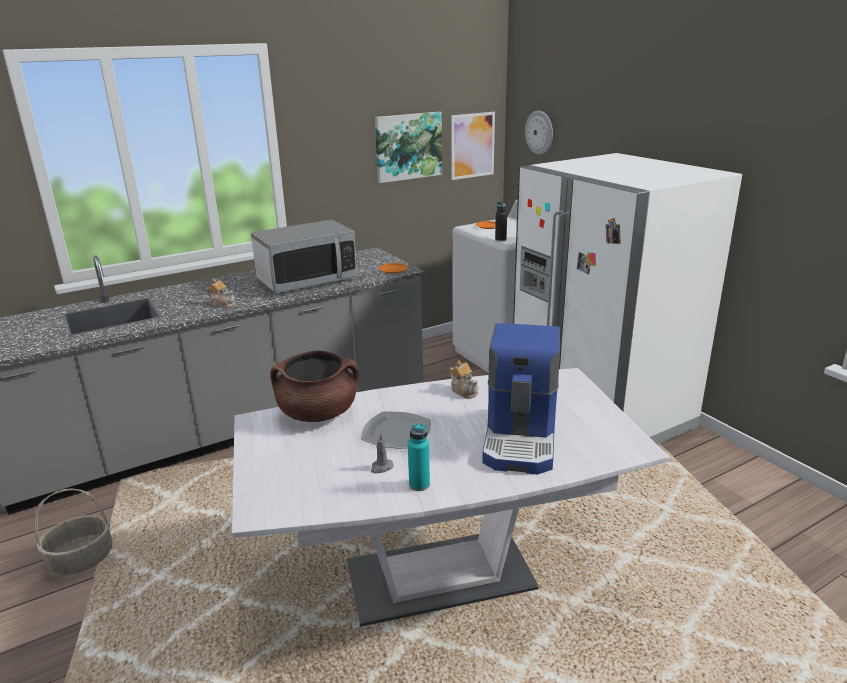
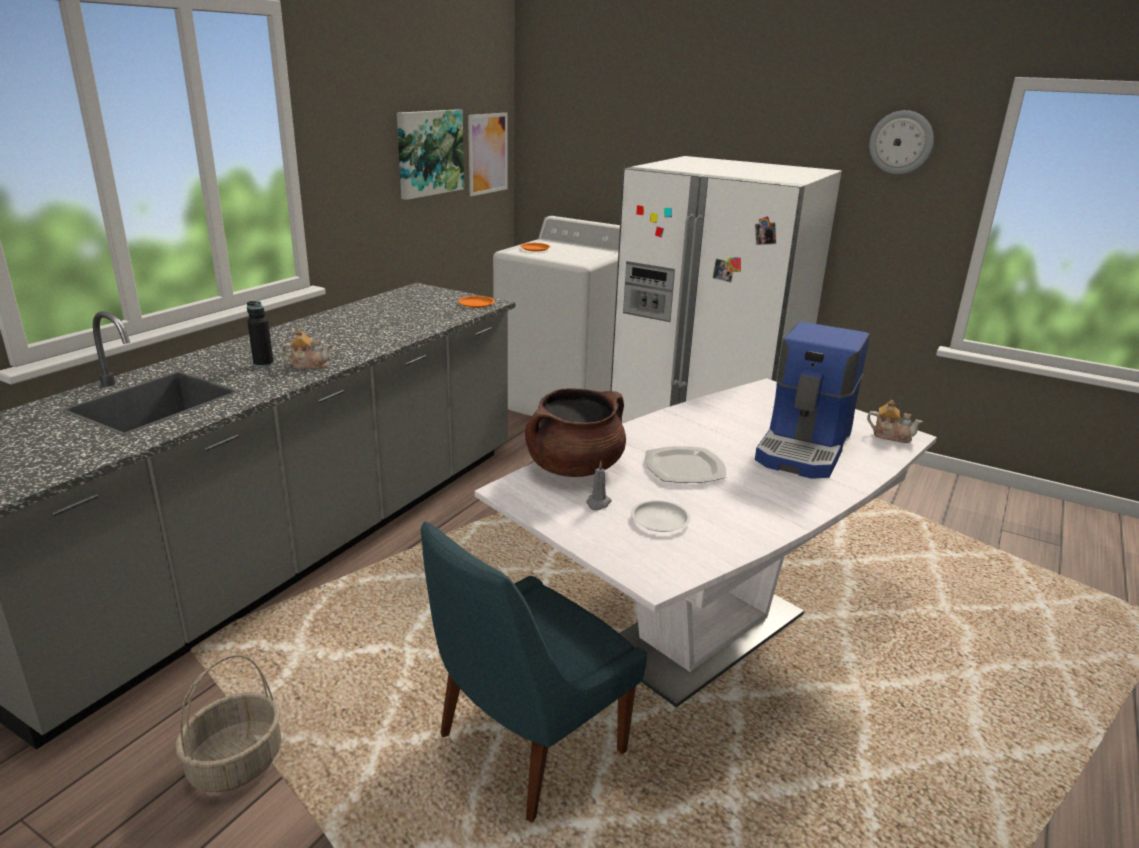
camera: 30 degrees left, 0 degrees up
(237, 614) = (525, 747): none -> blue chair
(307, 280) = (383, 325): microwave -> none
(321, 469) = (659, 520): none -> white plate
(381, 467) = (717, 503): grey candle -> grey candle (598, 503)
(419, 485) = (775, 509): turquoise bottle -> none
(464, 391) = (694, 417): teapot -> teapot (891, 436)
(500, 240) = (570, 261): black bottle -> black bottle (263, 364)
(522, 438) = (805, 448): coffee machine -> coffee machine turned 45 degrees clockwise
(539, 132) = (570, 137): wall clock -> wall clock (901, 142)

